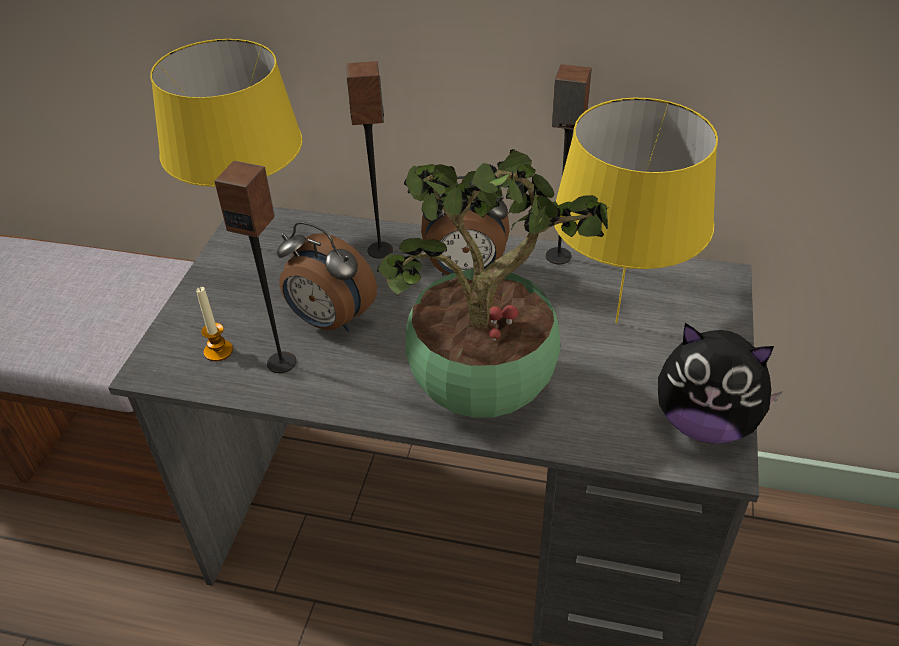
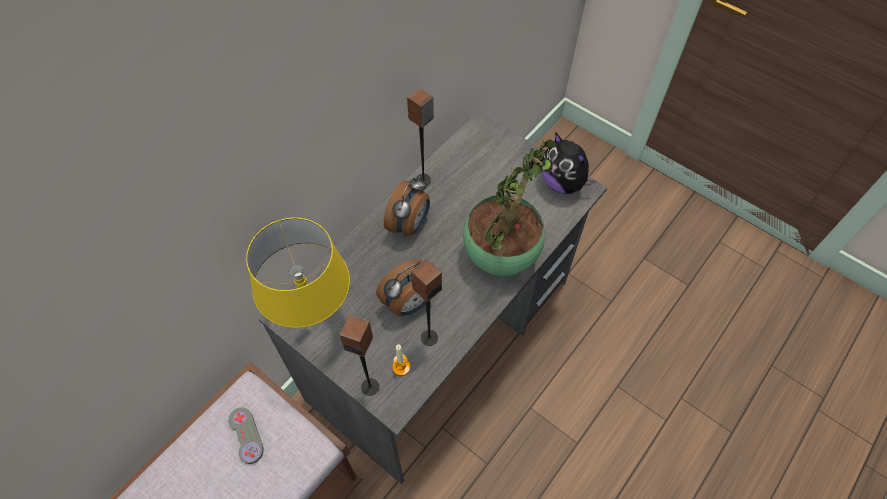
camera: 65 degrees left, 15 degrees up
(112, 294) = (246, 435): none -> grey game controller
(380, 250) = (364, 257): speaker -> speaker (370, 386)
(618, 323) = (486, 181): yellow table lamp -> none
(704, 423) = (563, 183): plush toy -> plush toy turned 90 degrees clockwise

